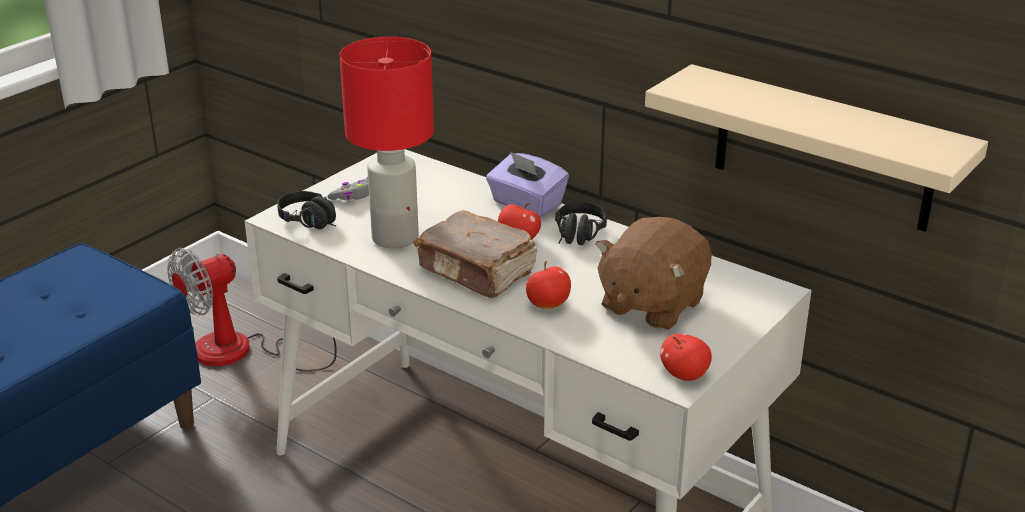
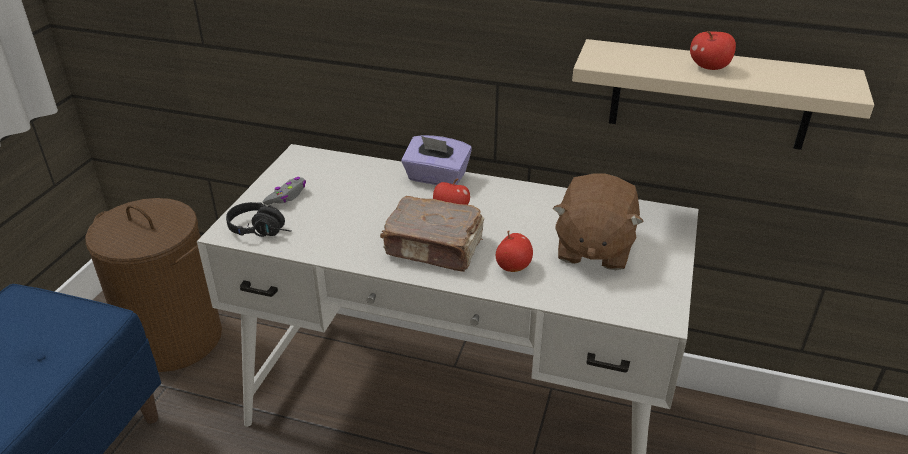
camera: 20 degrees left, 5 degrees up
(242, 352) = (174, 339): fan -> brown laundry basket
(394, 237) = (344, 230): red table lamp -> none
(577, 237) = (496, 199): black headphones -> none
(684, 375) = (663, 308): apple -> apple (709, 67)

